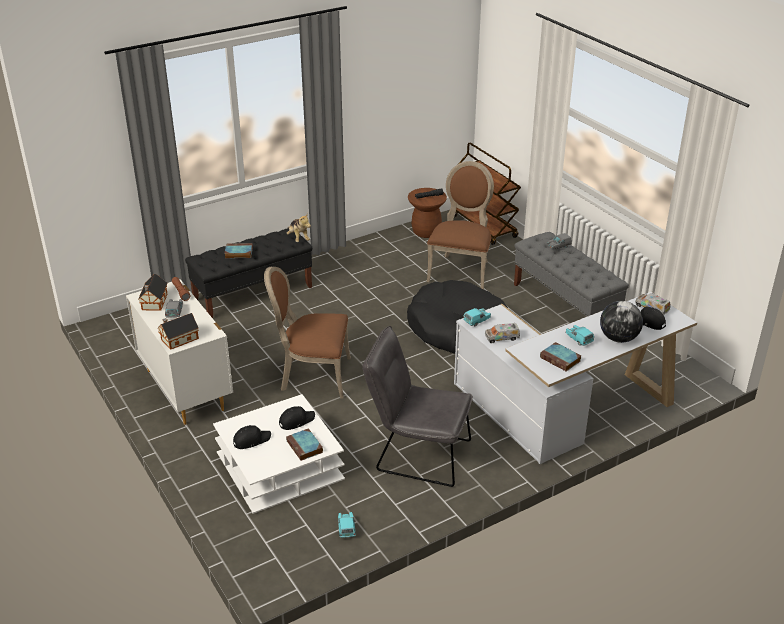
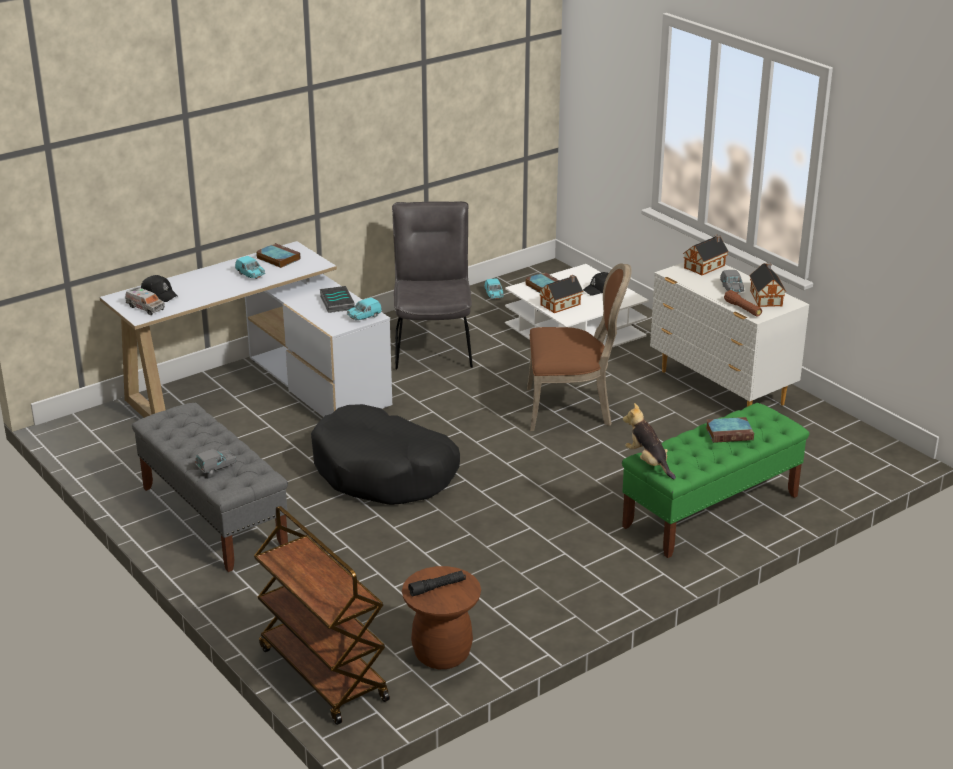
camera: 175 degrees right, 5 degrees down
(253, 293) = (710, 511): black bench -> green bench
(296, 421) = (562, 304): black cap -> toy house
(417, 454) = (433, 345): grey chair -> grey chair turned 105 degrees counterclockwise
(461, 270) = (375, 570): brown chair -> none
(502, 338) = (336, 302): toy truck -> book
(618, 338) = (203, 278): globe -> none

